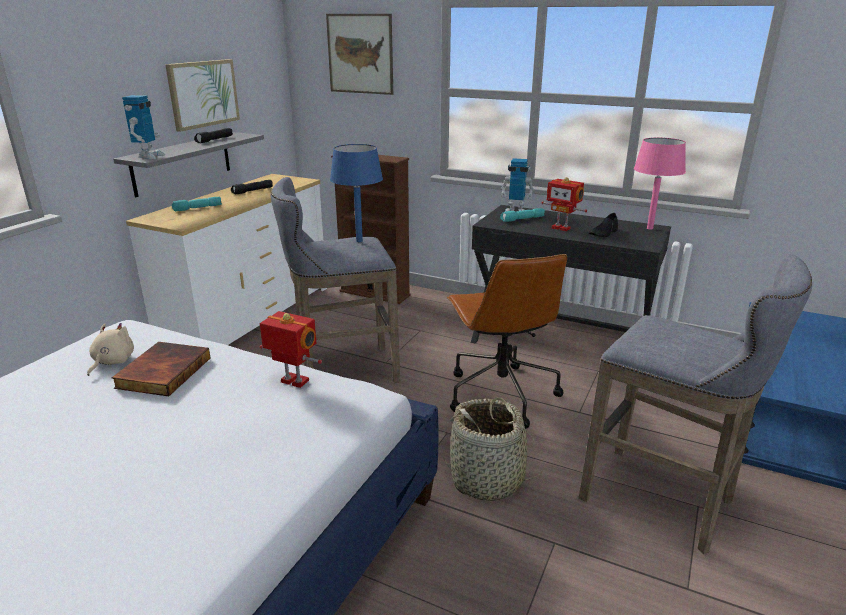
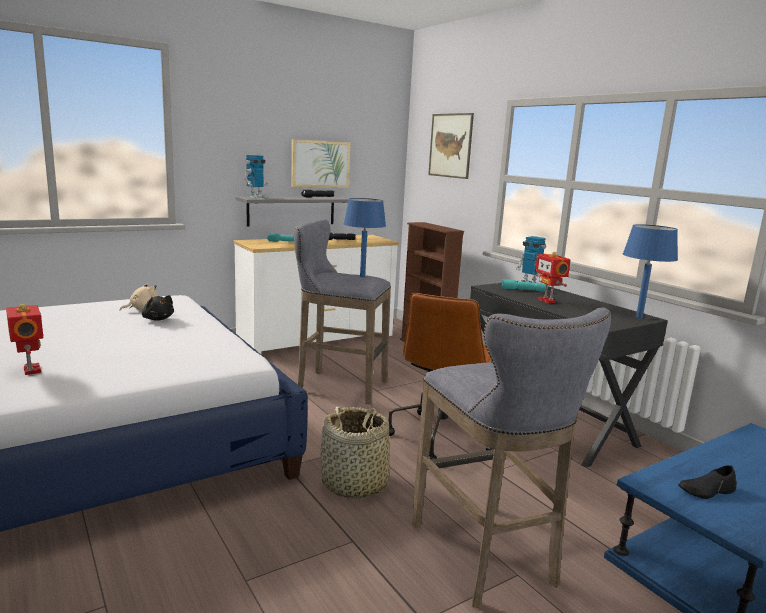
camera: 30 degrees right, 10 degrees down
(163, 372) = (158, 319): book -> black plush toy
(293, 382) = (215, 342): toy robot -> toy robot (30, 370)
(603, 233) = (581, 310): black shoe -> black shoe (706, 491)
(649, 228) = (639, 317): pink table lamp -> blue table lamp

